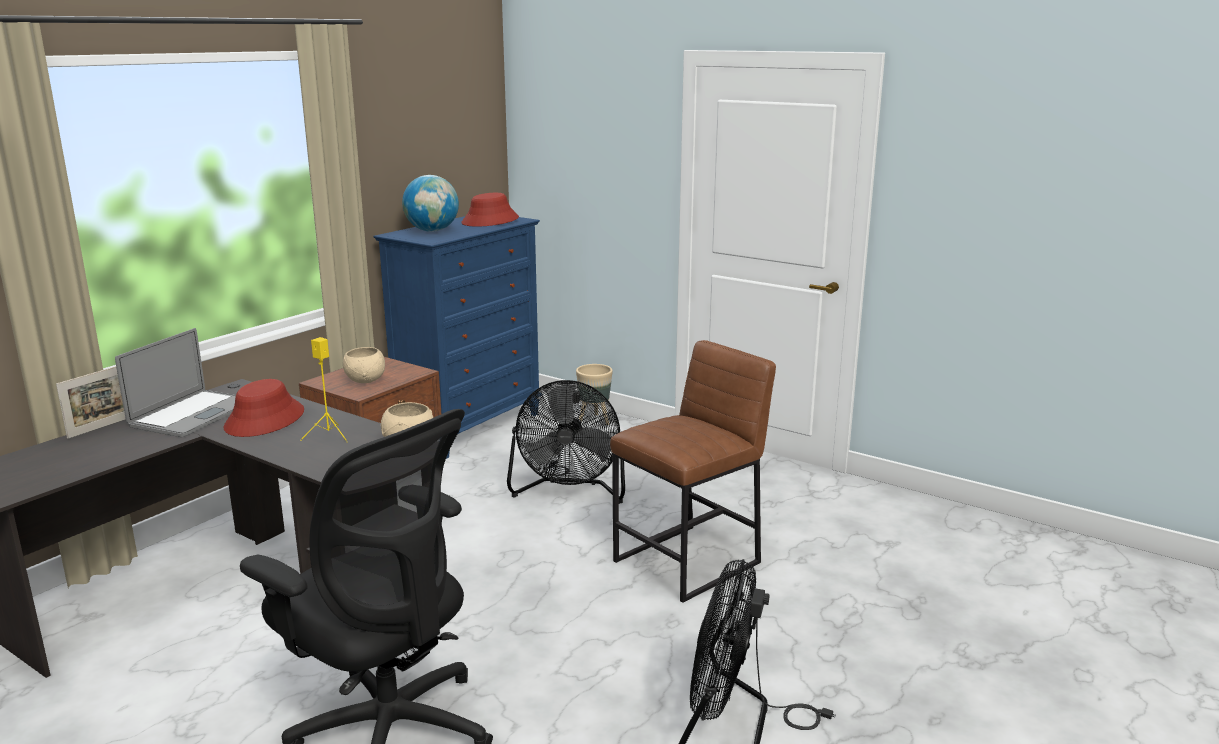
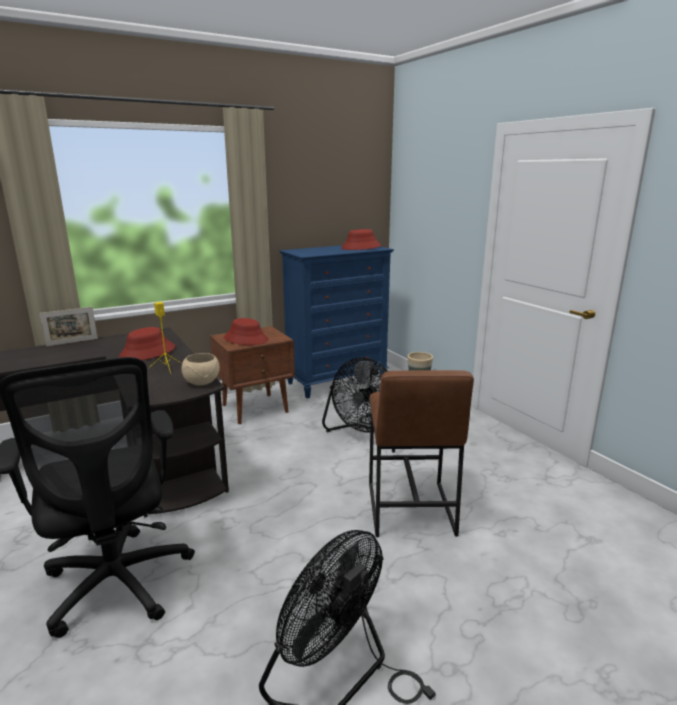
camera: 25 degrees right, 0 degrees up
(193, 414) = (119, 343): laptop -> none
(365, 380) = (246, 339): beige bowl -> red hat
(432, 231) = (316, 250): globe -> none
(688, 561) = (410, 509): brown chair -> brown chair turned 105 degrees clockwise

